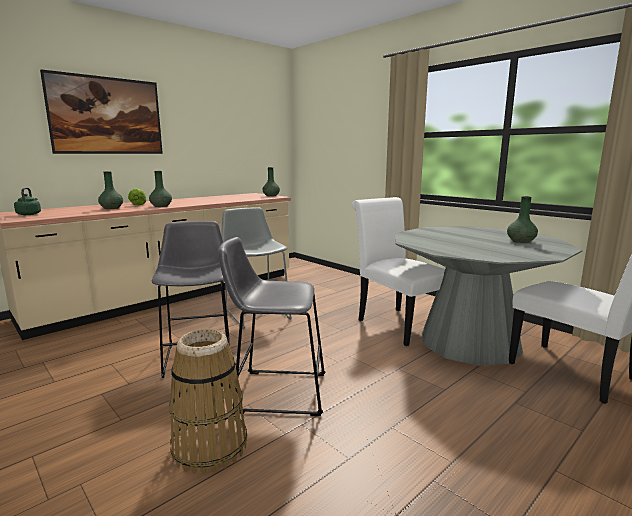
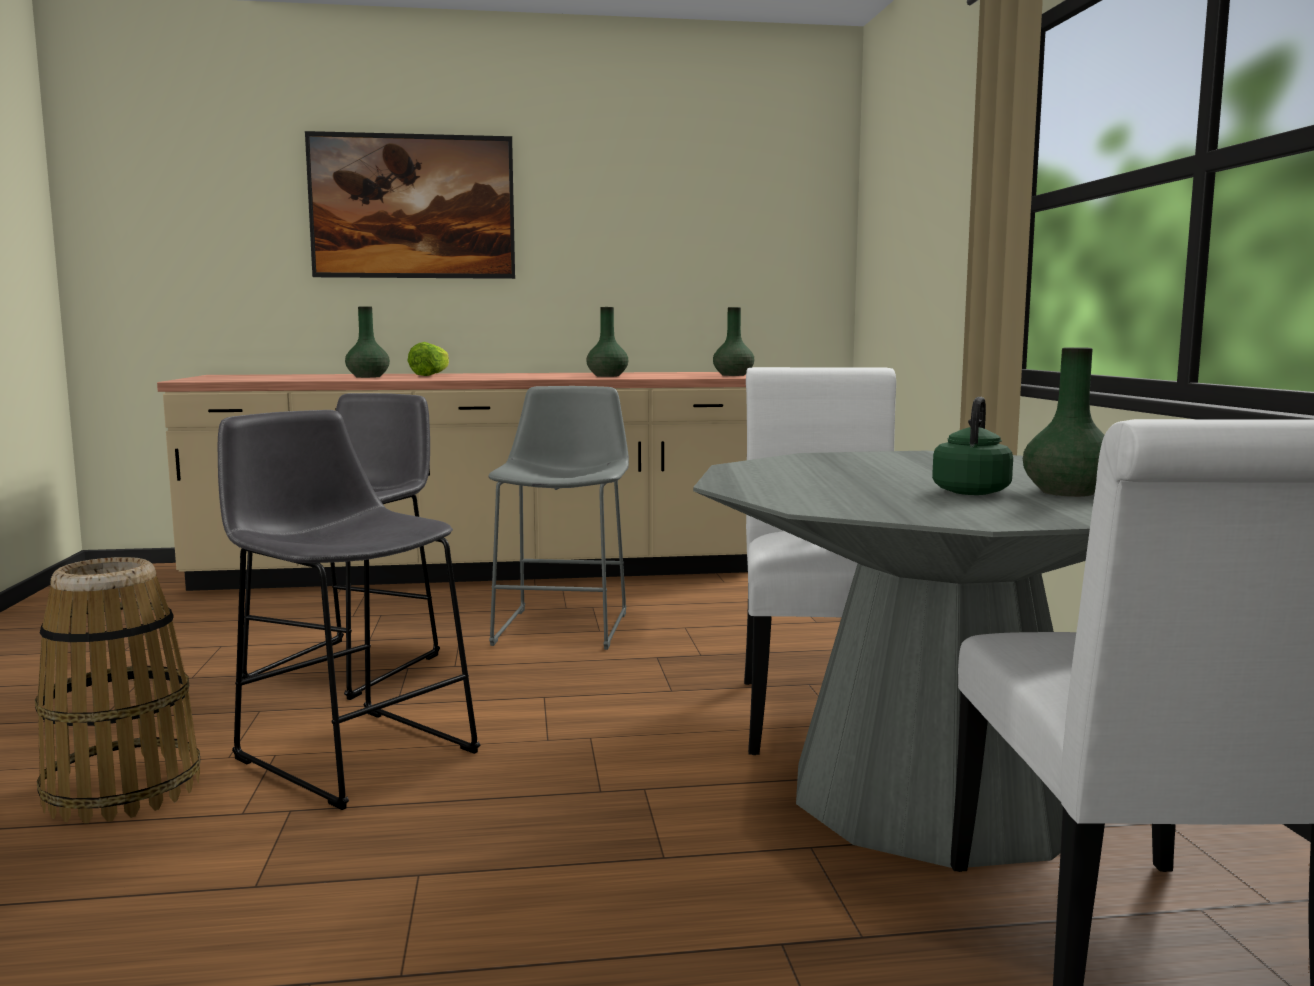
camera: 35 degrees right, 5 degrees down
(29, 214) = (234, 377): green kettle -> green kettle (971, 491)
(161, 206) = (450, 378): green vase -> green vase (607, 376)

